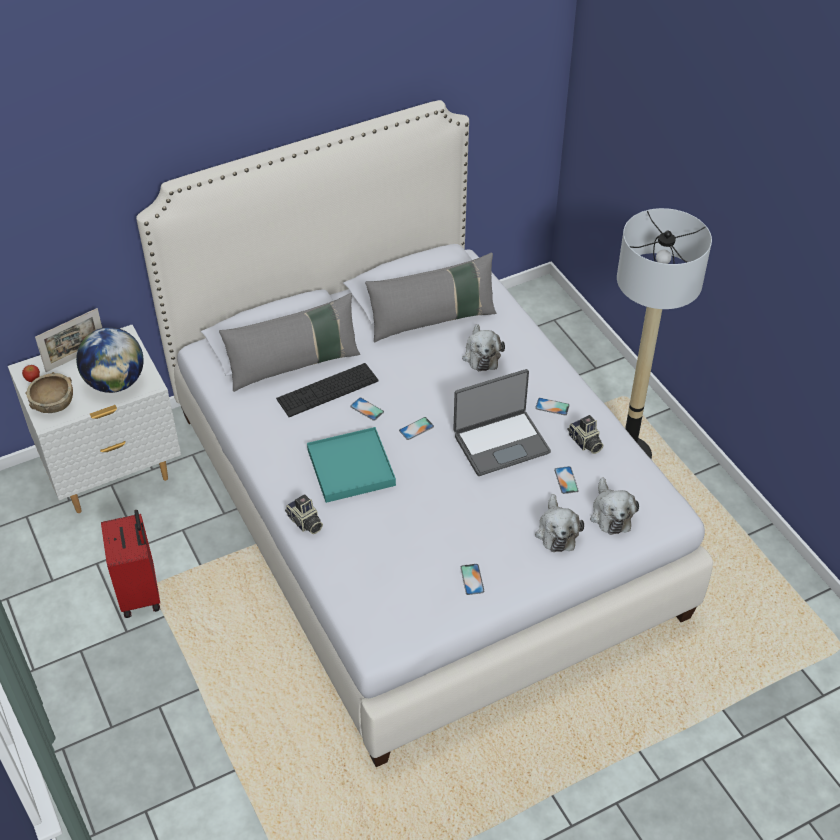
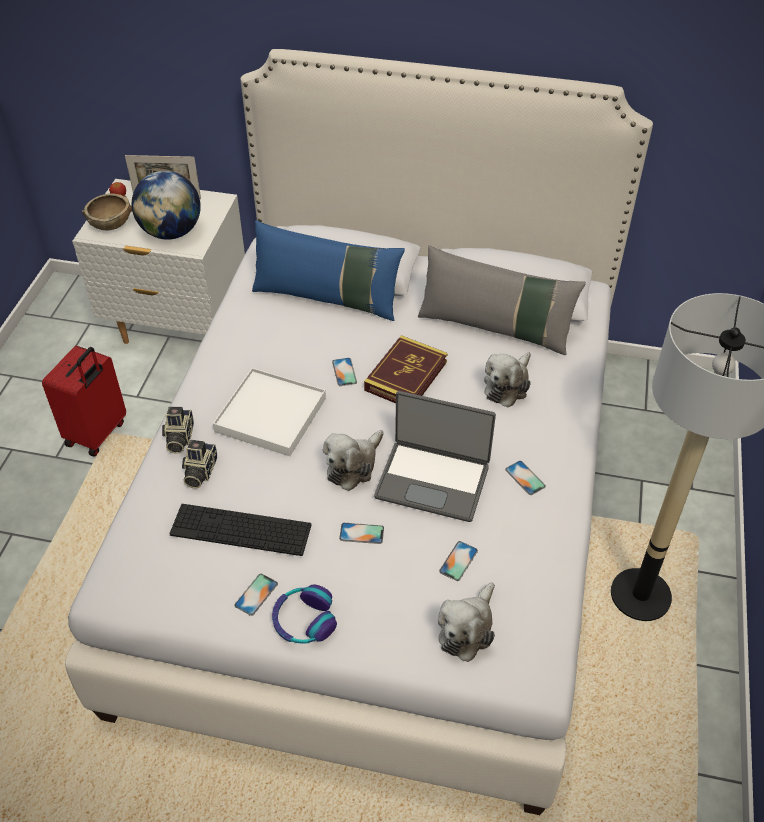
camera: 40 degrees right, 0 degrees up
(294, 365) = (327, 298): grey pillow -> blue pillow
(327, 390) = (330, 335): keyboard -> keyboard (241, 529)
(351, 467) = (271, 415): turquoise tray -> white tray
(411, 387) = (406, 376): none -> book
(416, 428) = (368, 416): phone -> phone (361, 533)
(517, 573) = (304, 621): none -> headphones
(556, 531) = (391, 606): plush toy -> plush toy (353, 466)
(585, 443) = (520, 536): camera -> camera (199, 472)

